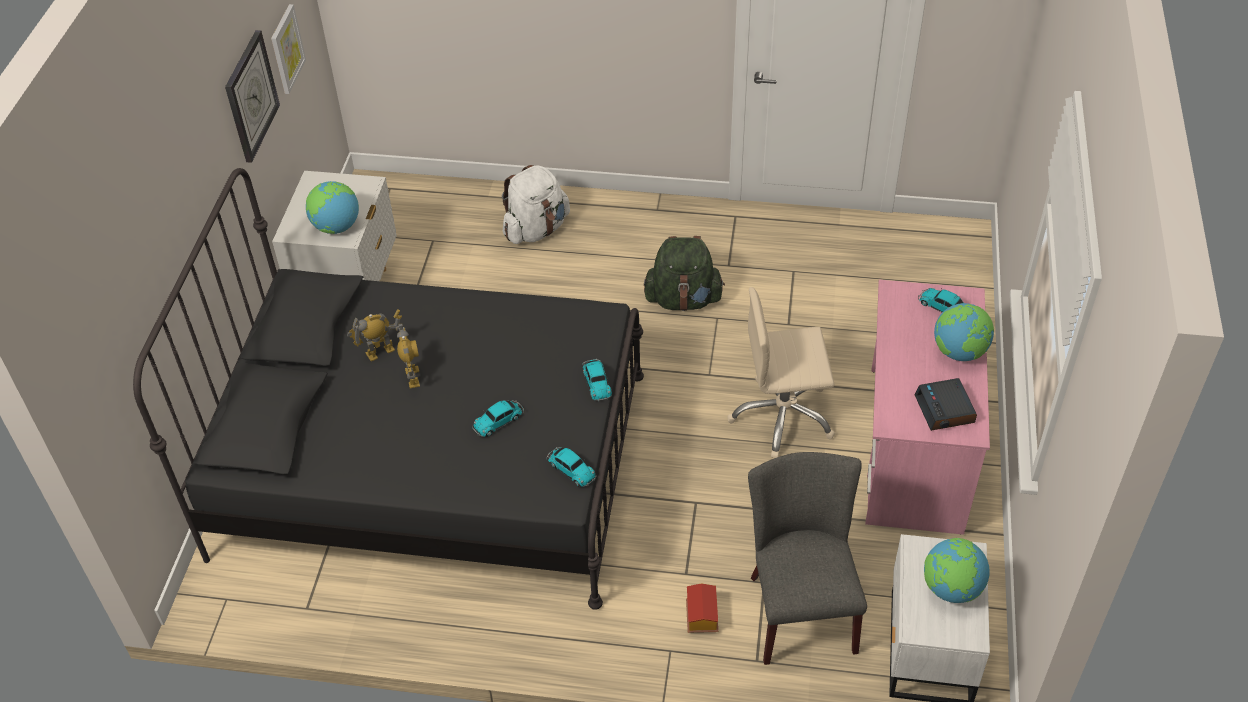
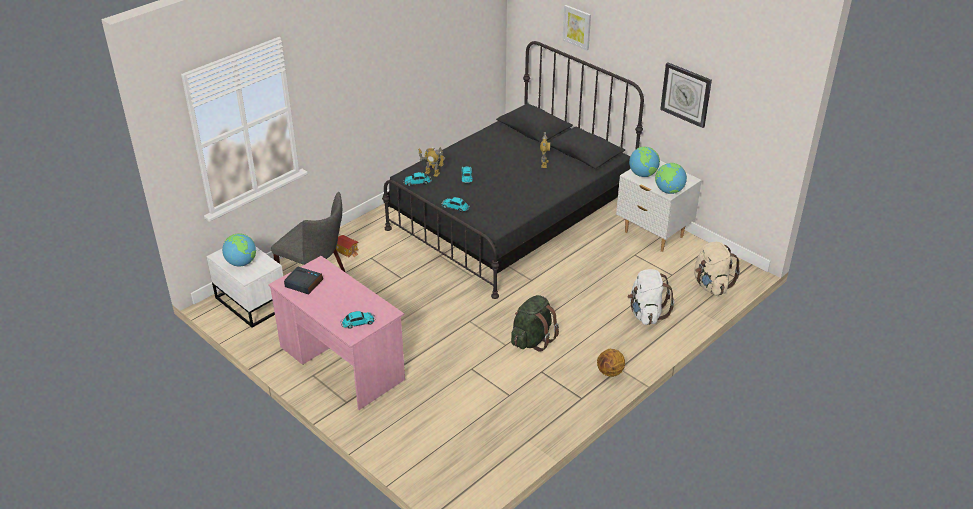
camera: 125 degrees right, 10 degrees down
(286, 49) = (735, 125): picture -> picture (577, 27)
(412, 377) = (519, 166): toy robot -> toy robot (432, 173)
(426, 200) = (711, 285): none -> beige backpack
(671, 214) = (610, 372): none -> basketball
(782, 417) = (414, 330): beige office chair -> none
(959, 352) = (325, 309): globe -> globe (669, 191)

